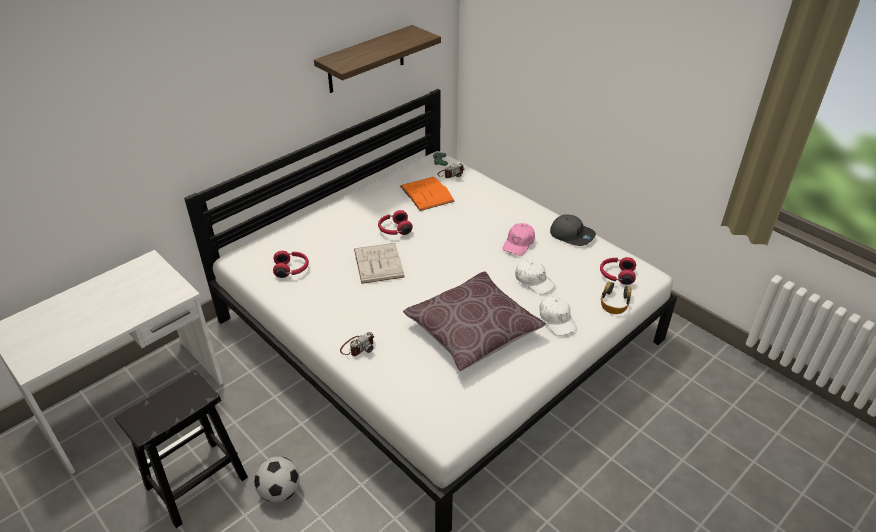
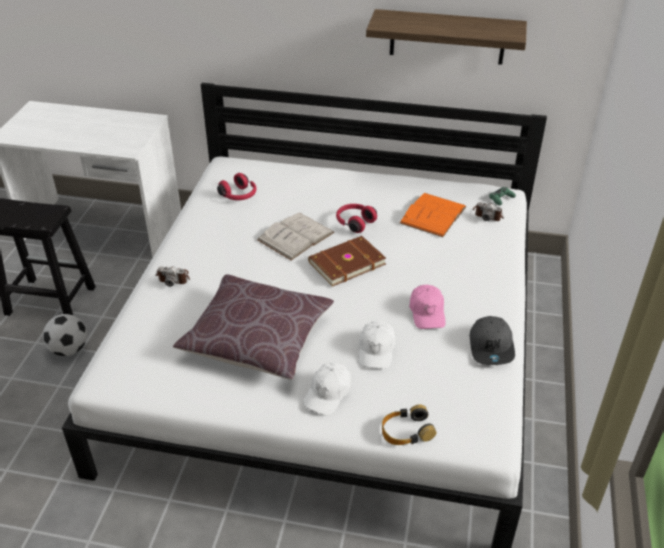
camera: 55 degrees right, 0 degrees up
(435, 253) = (346, 262): none -> brown book
(519, 243) = (427, 312): pink cap -> pink cap turned 90 degrees counterclockwise
(616, 275) = (456, 414): red headphones -> none

